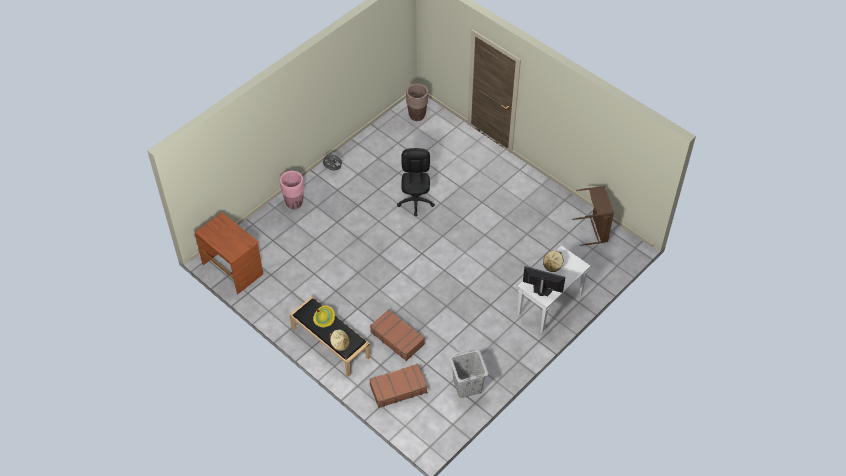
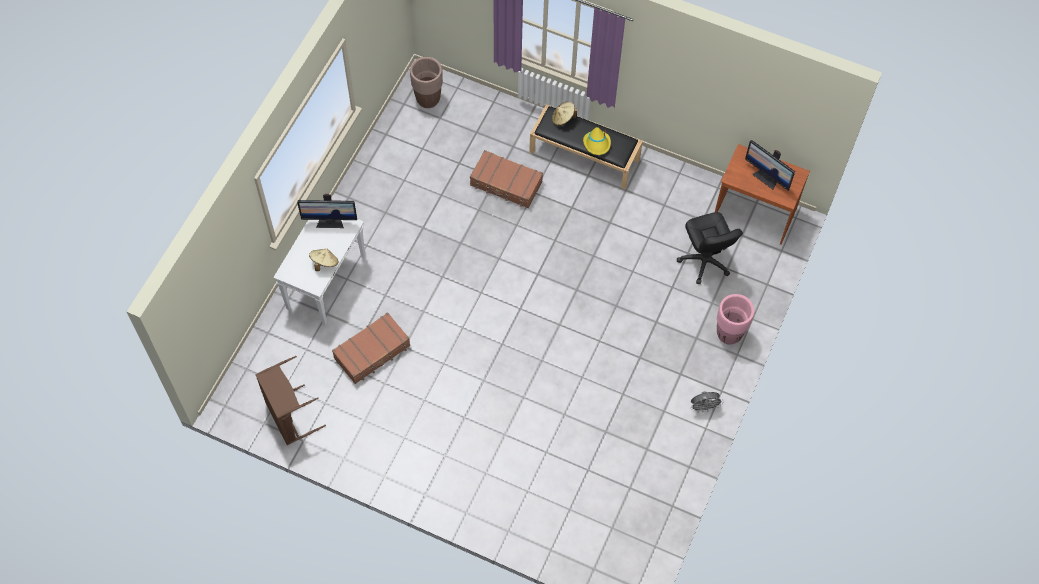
camera: 160 degrees right, 10 degrees up
(226, 235) = (766, 177): none -> monitor
(398, 388) = (481, 125): brown suitcase -> brown suitcase (372, 352)
(416, 201) = (560, 389): black office chair -> black office chair (704, 261)
(417, 115) = (621, 553): brown planter -> brown planter (428, 99)
(467, 386) = (401, 150): grey laundry basket -> none

